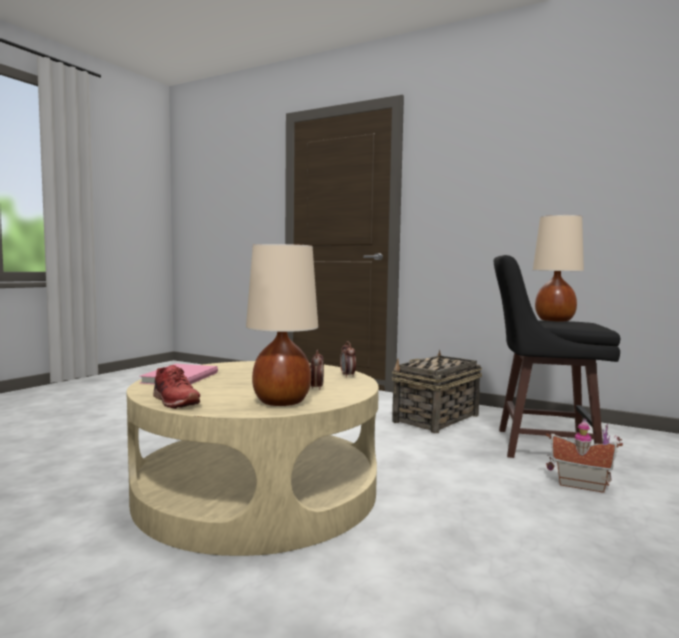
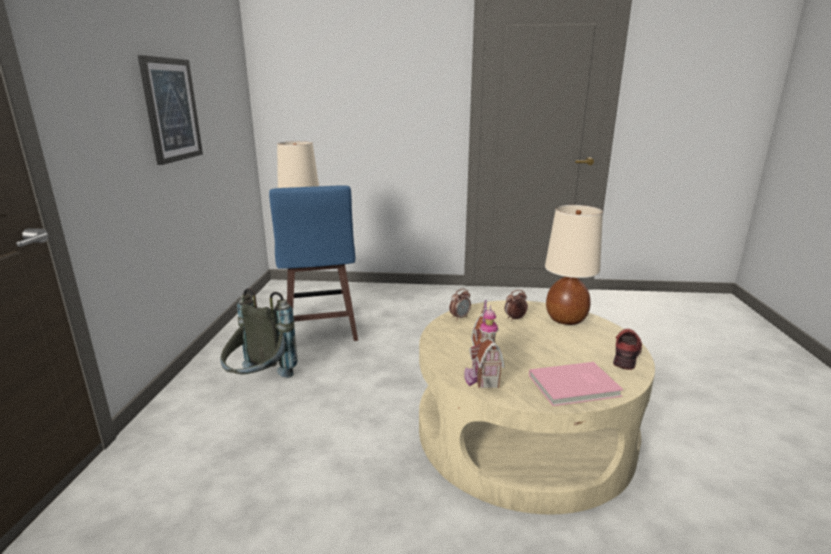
camera: 115 degrees left, 15 degrees up
(435, 419) = (260, 383): basket -> grey backpack
(535, 196) = (171, 110): none -> picture
(542, 446) = (320, 330): black stool -> blue stool
(580, 483) = (388, 318): toy house -> toy house (480, 376)

